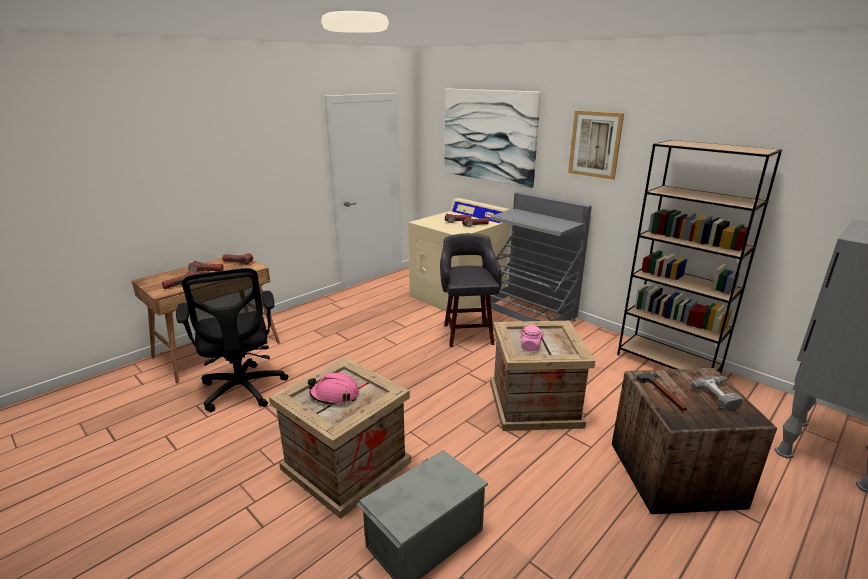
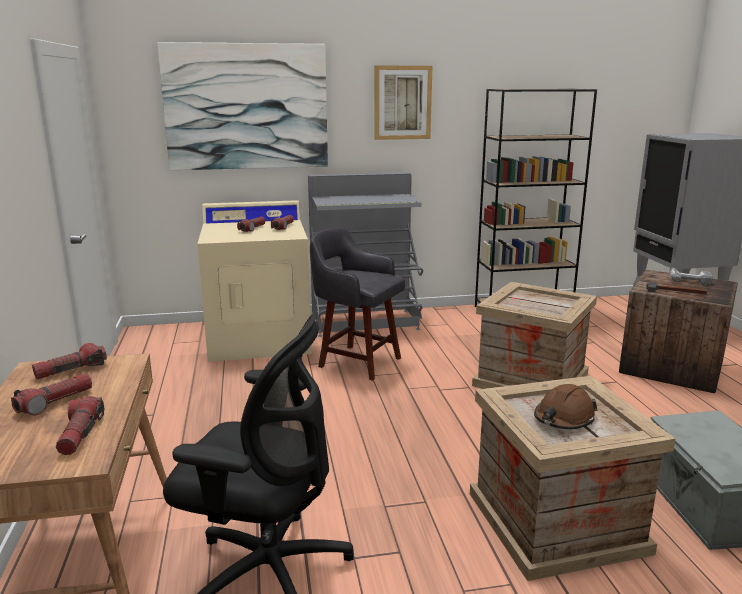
camera: 55 degrees left, 5 degrees down
(334, 395) = (563, 418): pink hard hat -> brown hard hat
(531, 347) = (543, 308): pink jar -> none

